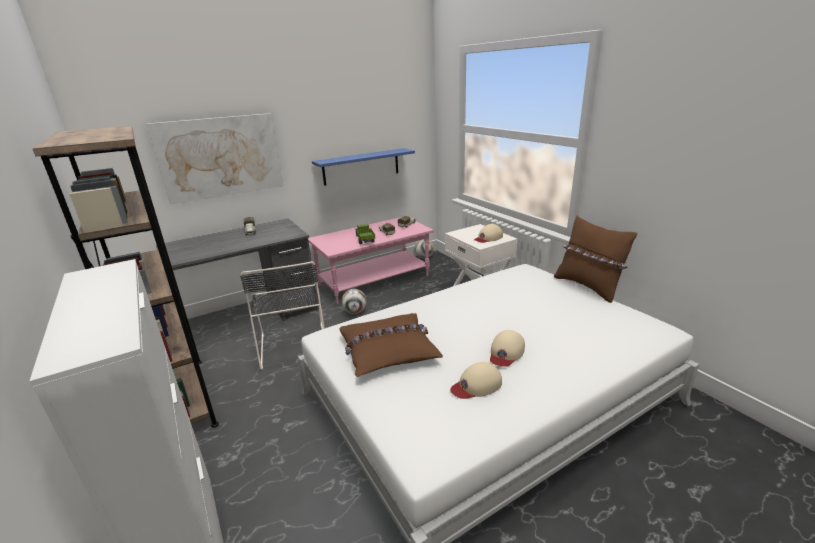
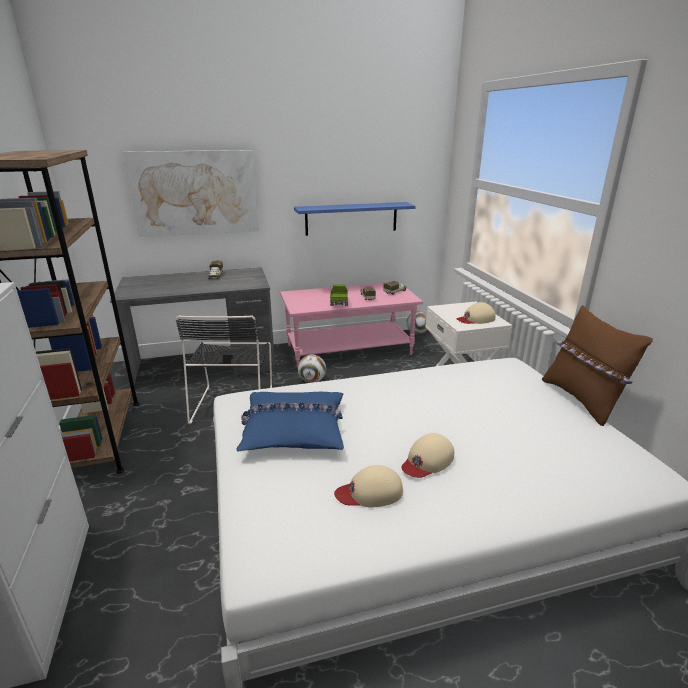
camera: 15 degrees right, 0 degrees up
(388, 351) = (293, 430): brown pillow -> blue pillow

